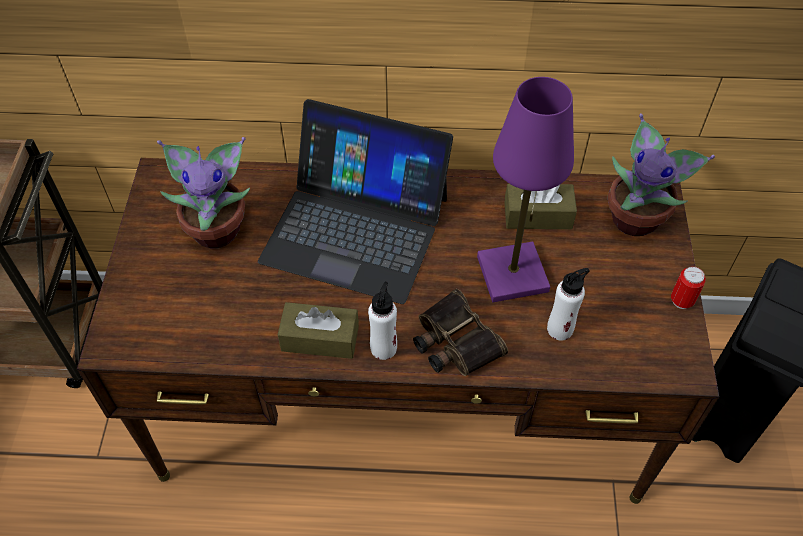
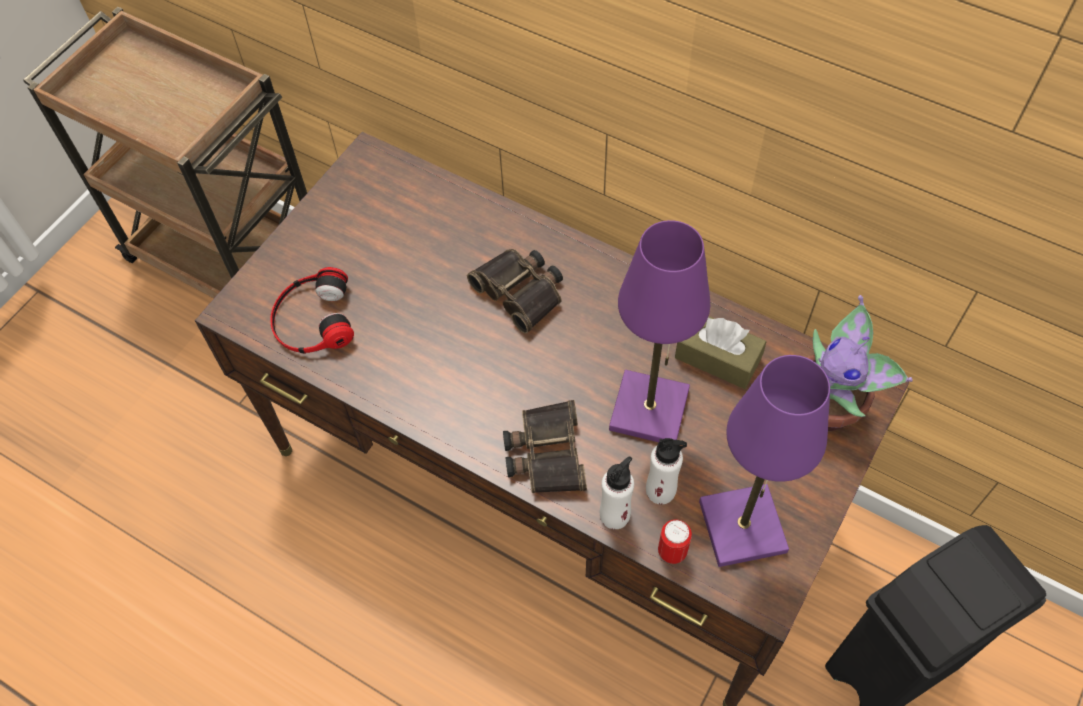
camera: 30 degrees right, 5 degrees up
(189, 322) = (312, 319): none -> headphones
(217, 228) = (390, 235): potted plant -> none
(320, 338) = (419, 390): brown tissue box -> none
(356, 228) = (521, 291): laptop -> binoculars
(383, 348) = (473, 427): white bottle -> white bottle (615, 515)
(636, 328) = (742, 527): none -> purple table lamp
(681, 301) = (813, 521): can -> can (672, 551)

